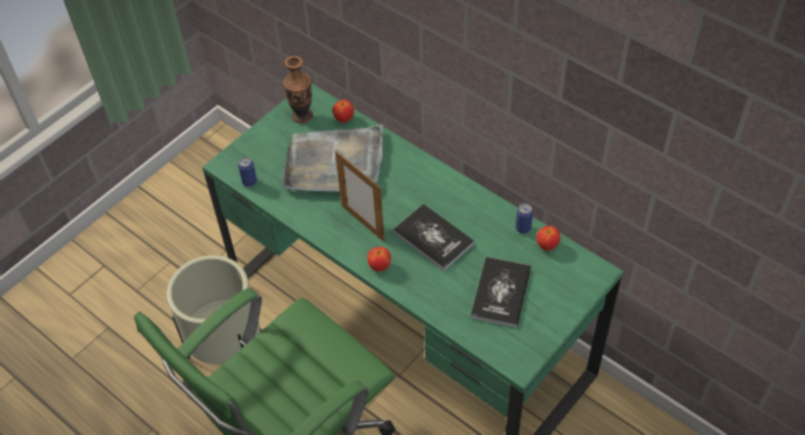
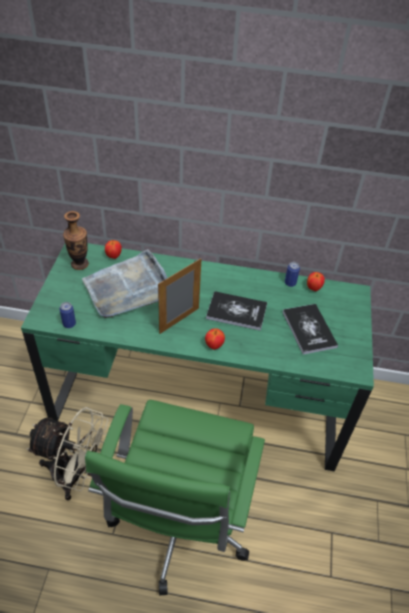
camera: 35 degrees left, 5 degrees down
(227, 349) = (75, 475): beige planter -> beige fan
(363, 223) = (179, 320): picture frame -> picture frame turned 120 degrees clockwise

